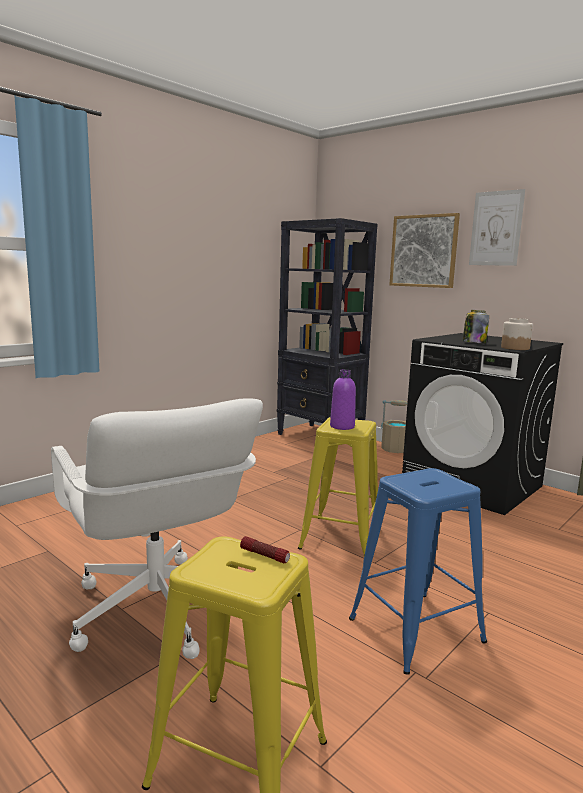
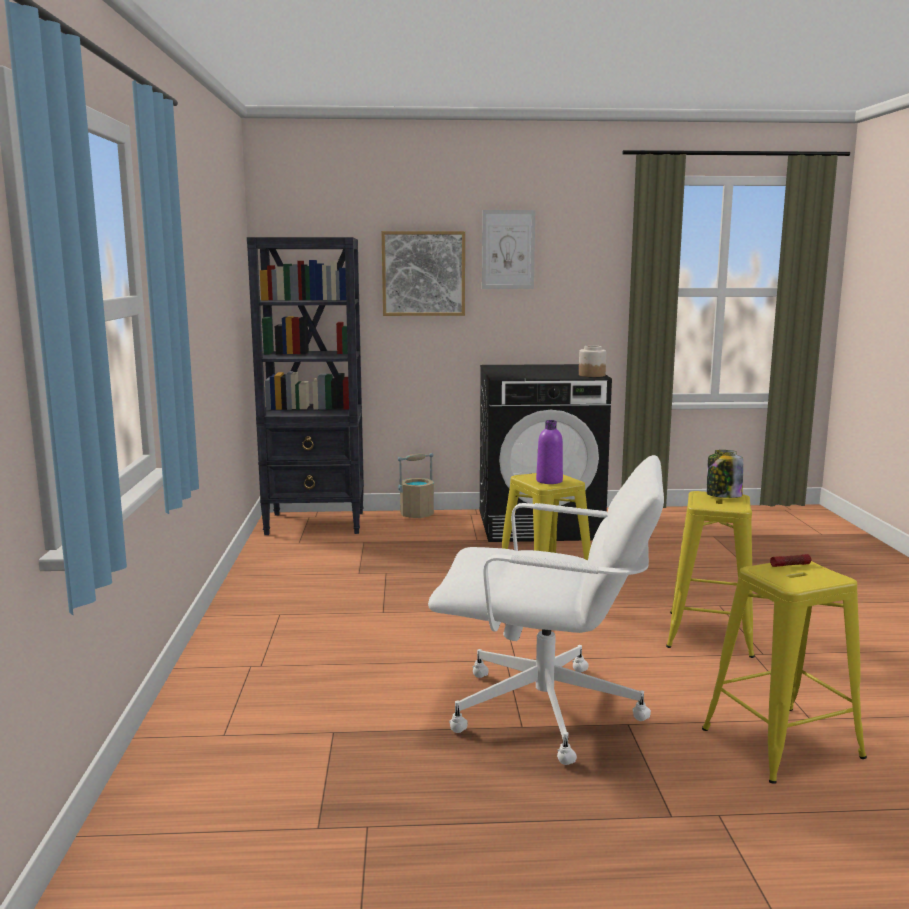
camera: 45 degrees left, 0 degrees up
(416, 630) = (709, 634): blue stool -> yellow stool
(473, 343) = (546, 375): jar -> jar (723, 496)

